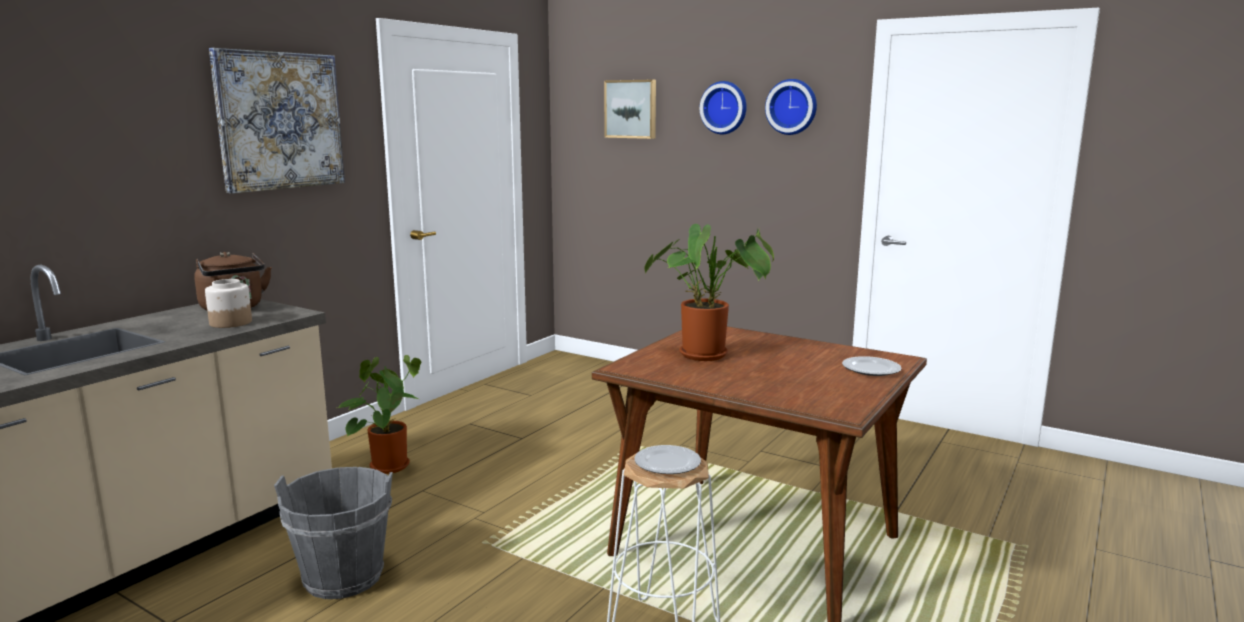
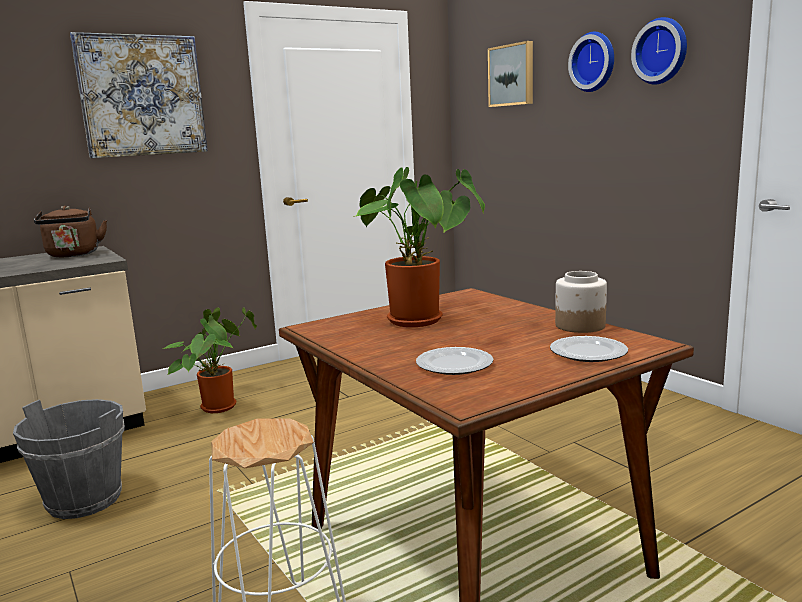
camera: 25 degrees right, 0 degrees up
(230, 323) = (46, 265): jar -> jar (579, 326)
(668, 463) = (262, 436): plate -> plate (455, 365)

